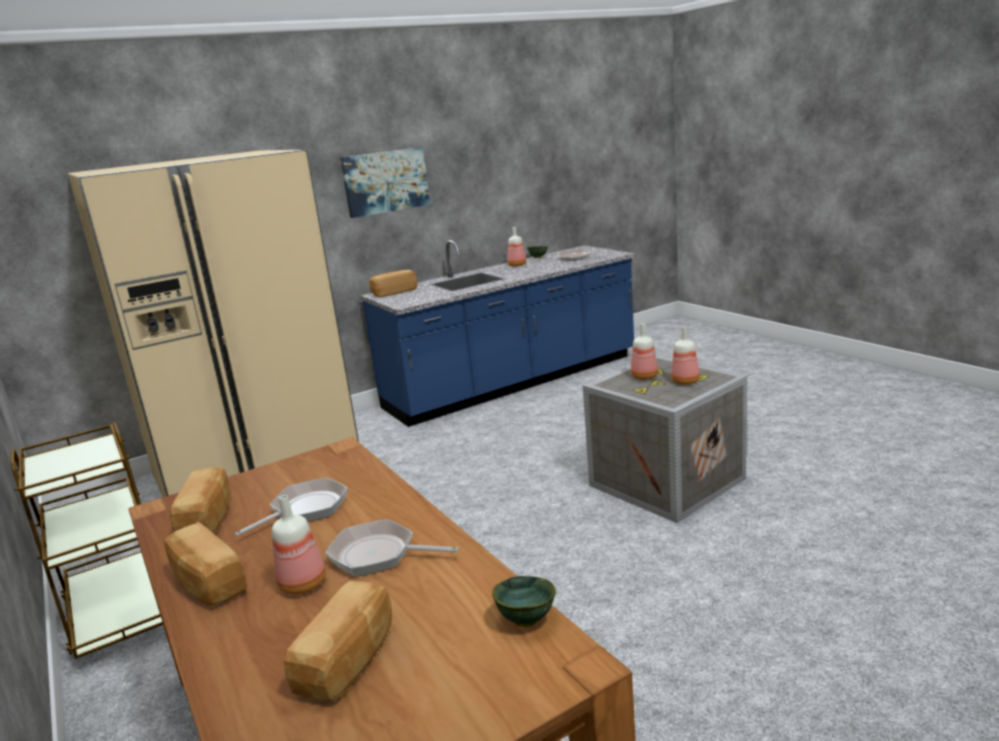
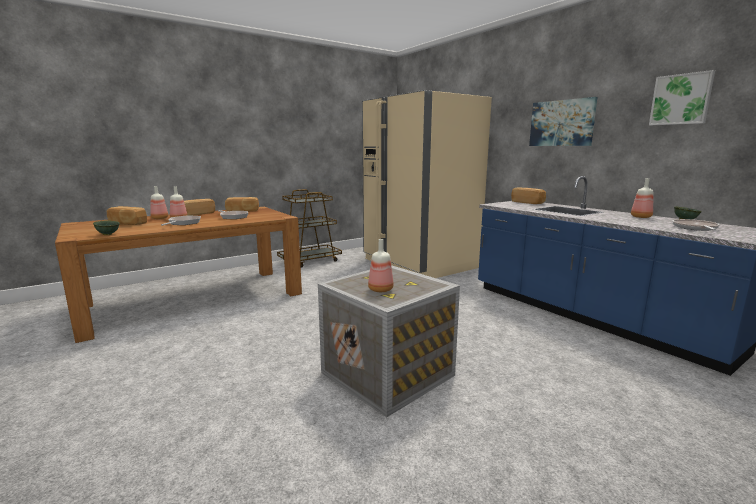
camera: 85 degrees right, 5 degrees down
(496, 148) = (681, 99): none -> picture
(644, 376) = (399, 279): bottle -> bottle (160, 218)

